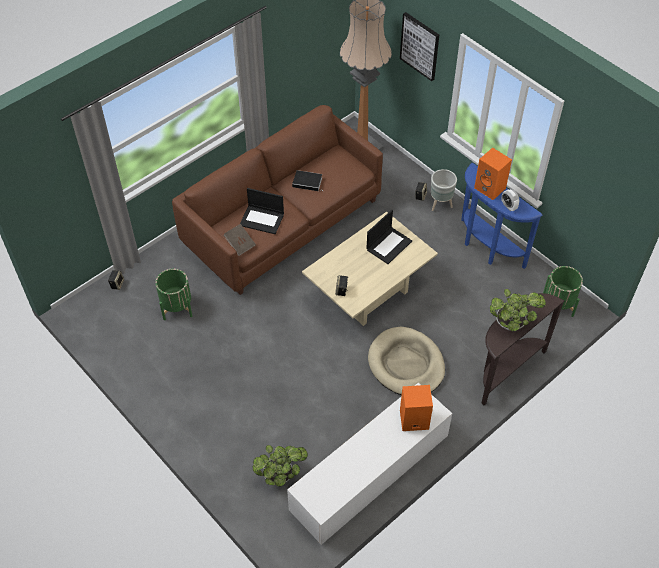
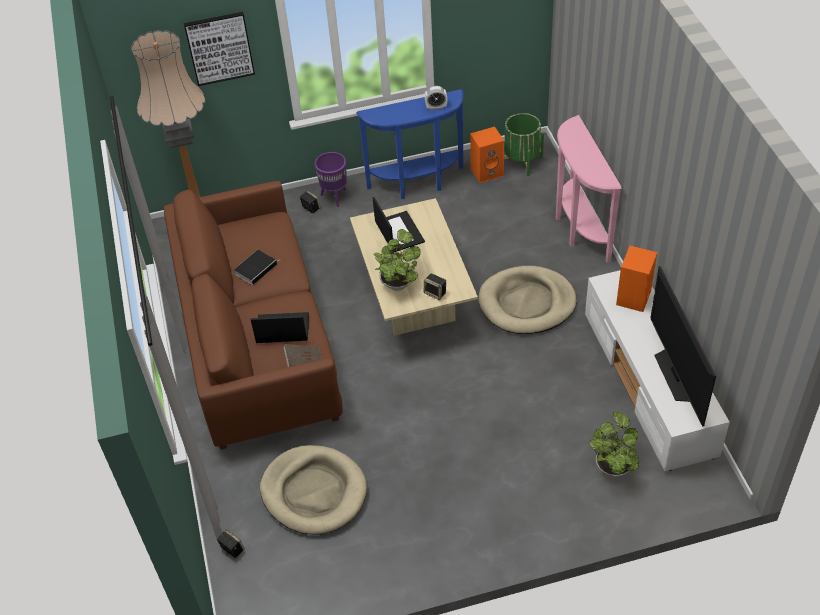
camera: 60 degrees left, 5 degrees down
(177, 307) = (314, 492): green planter -> beige dog bed
(262, 219) = (282, 329): laptop -> laptop turned 135 degrees counterclockwise
(349, 474) = (676, 375): none -> television
(440, 204) = (334, 197): grey planter -> purple planter
(490, 188) = (403, 111): orange speaker -> orange speaker (487, 171)
(506, 370) = (578, 229): brown console table -> pink console table
(511, 323) = (585, 159): potted plant -> potted plant (398, 282)

